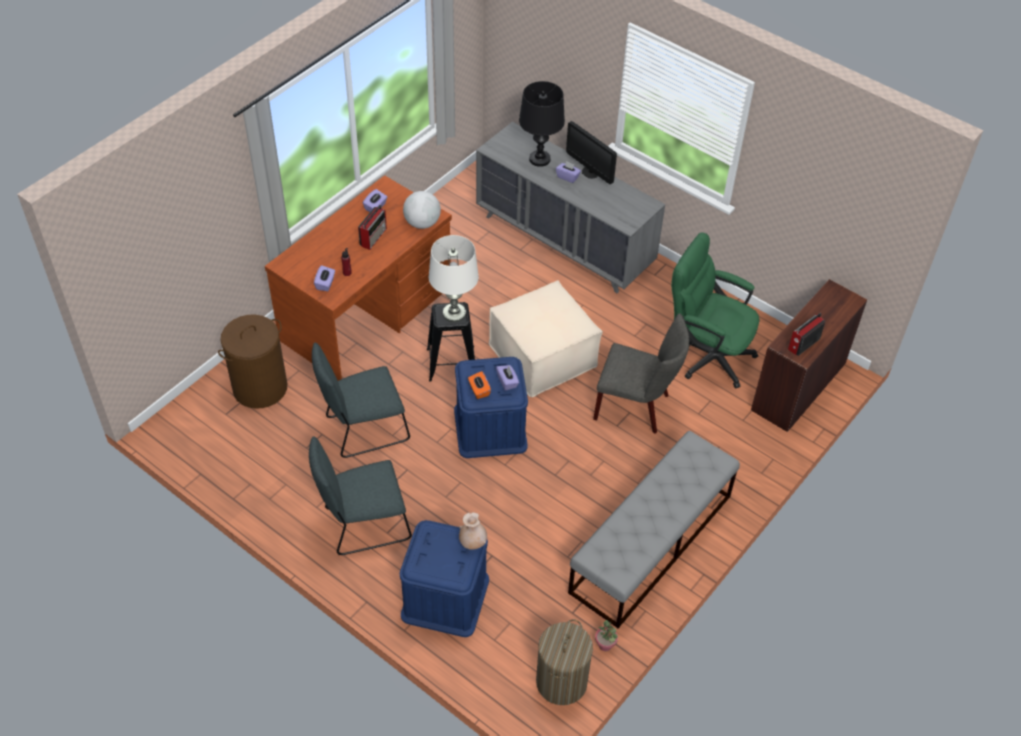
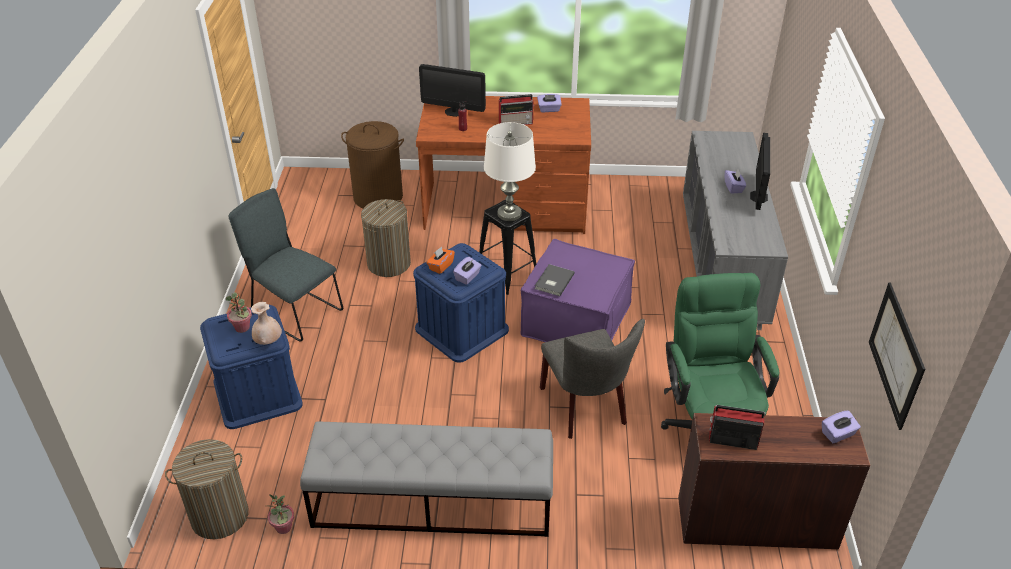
camera: 55 degrees right, 10 degrees down
(314, 264) = (454, 112): none -> monitor
(325, 284) = (439, 125): purple tissue box -> purple tissue box (838, 434)
(363, 430) = (389, 263): grey chair -> laundry basket
(422, 223) = (561, 136): globe -> none
(440, 552) = (242, 327): none -> potted plant
(540, 159) = (731, 164): black table lamp -> none
(542, 338) = (553, 281): none -> grey book
(542, 355) = (576, 319): beige ottoman -> purple ottoman
(858, 226) = (896, 354): none -> picture

